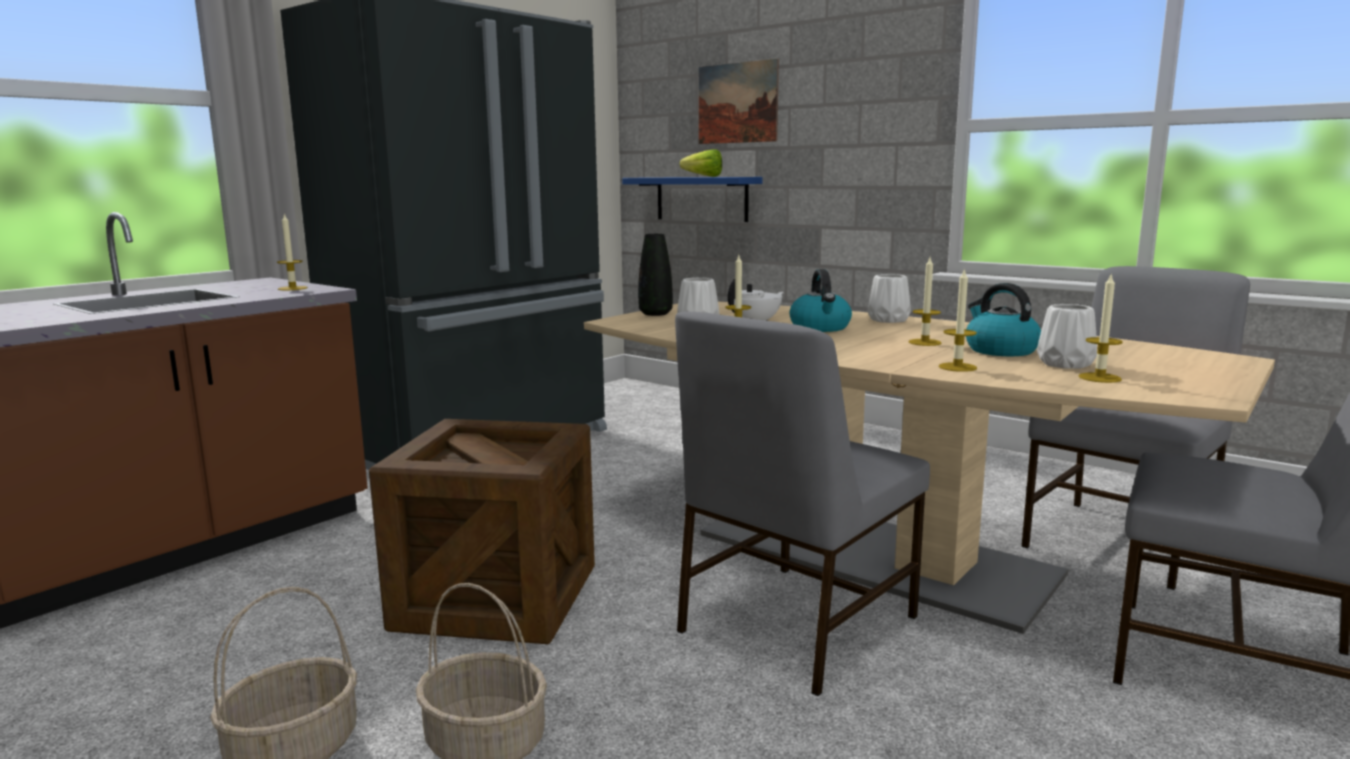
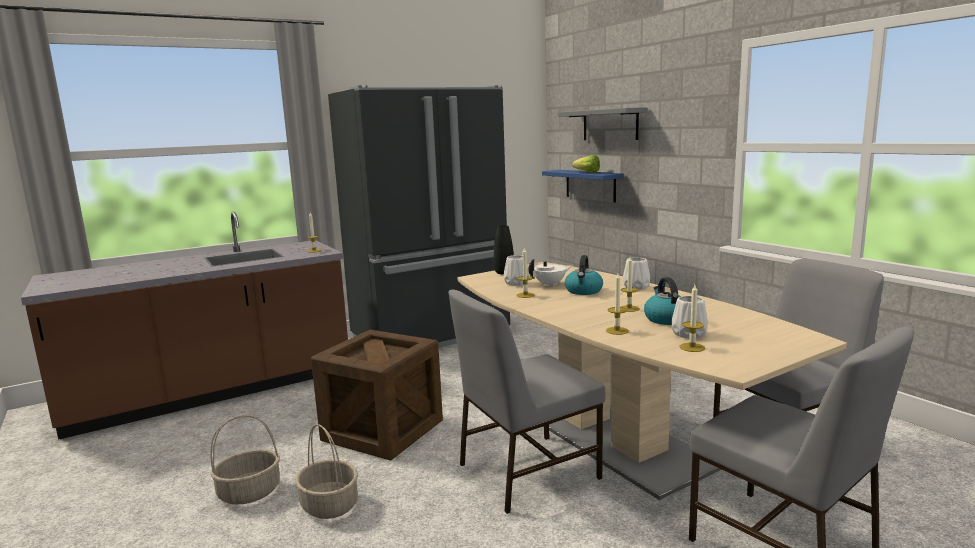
camera: 20 degrees right, 0 degrees up
(737, 103) = (610, 124): picture -> grey shelf

